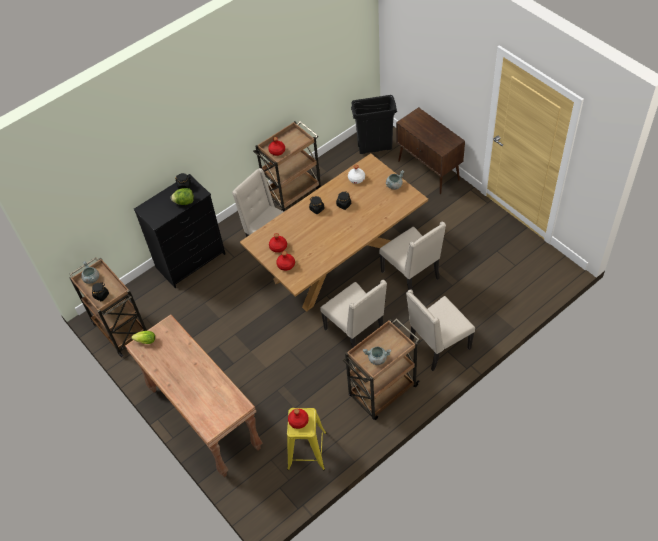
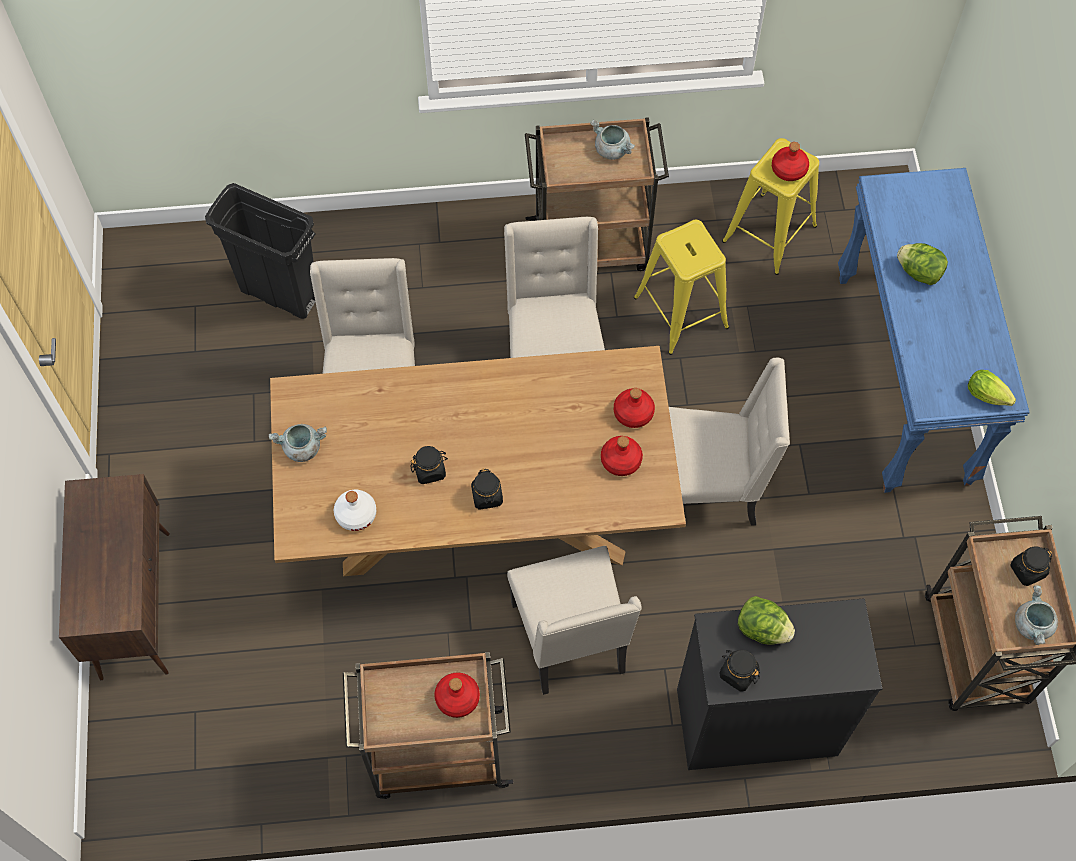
camera: 150 degrees left, 10 degrees up
(201, 376) = (919, 272): none -> lettuce
(203, 419) = (904, 379): brown console table -> blue console table
(320, 387) = (681, 312): none -> yellow stool
(375, 147) = (177, 748): black trash can -> black trash can (279, 294)
(437, 346) = (447, 258): beige chair -> beige chair (708, 488)

